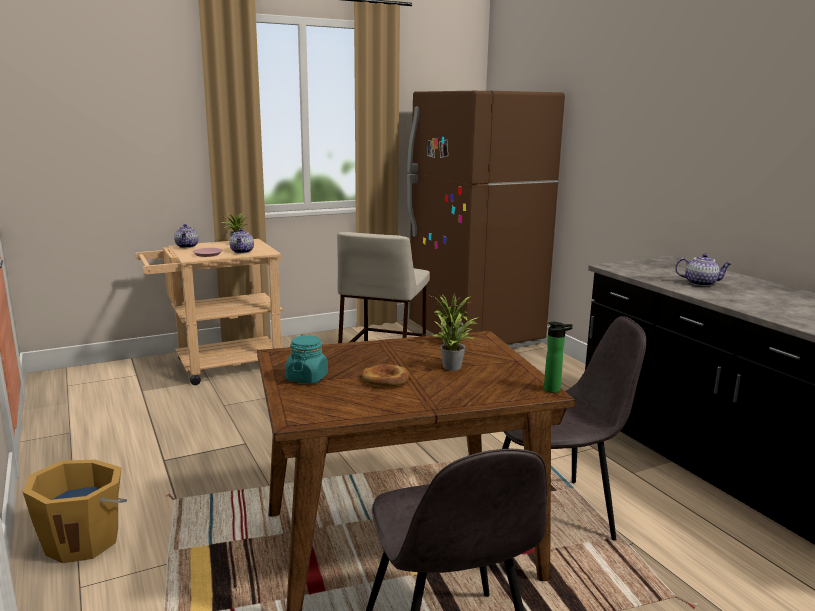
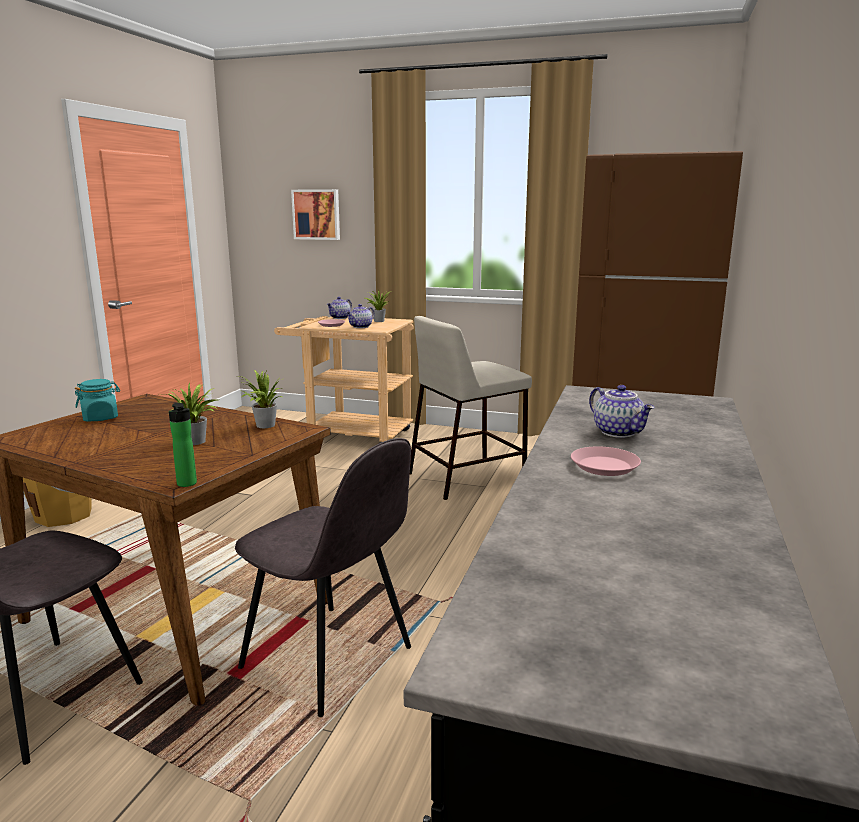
camera: 45 degrees right, 0 degrees up
(126, 135) = (317, 214): none -> picture
(386, 379) = (129, 434): bread -> none
(754, 300) = (605, 466): none -> pink plate

